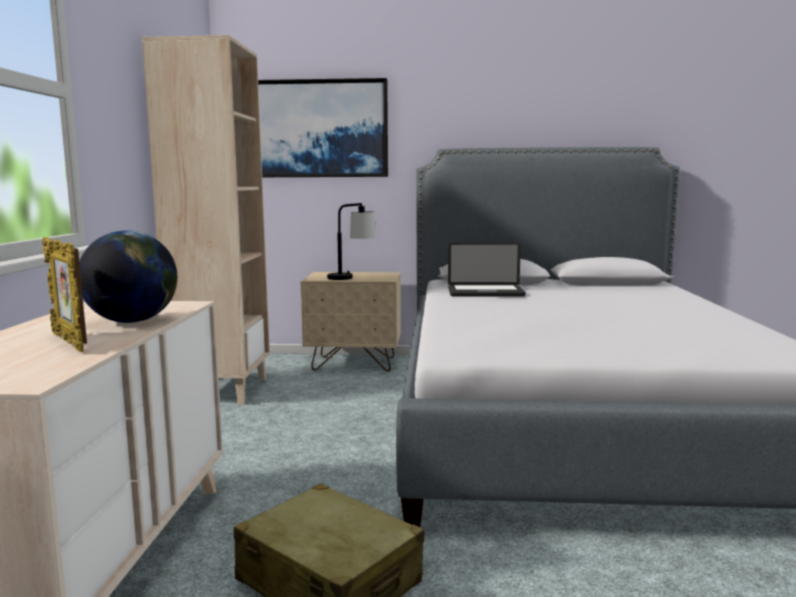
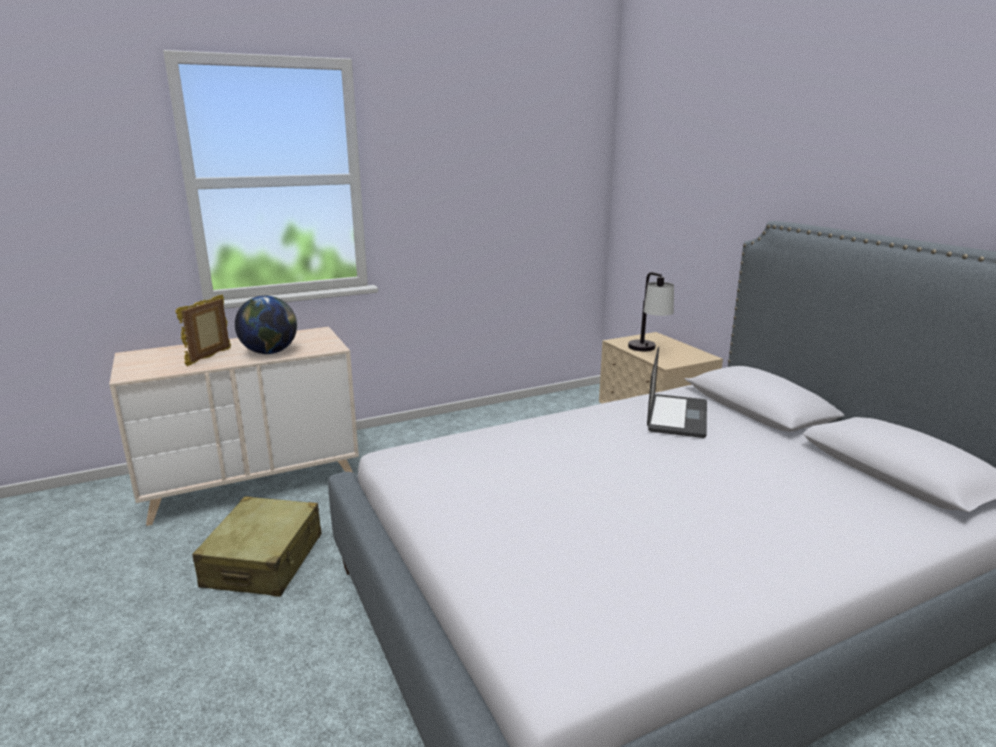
camera: 60 degrees right, 10 degrees up
(222, 390) = (517, 414): beige bookcase -> none
(319, 129) = (680, 180): picture -> none
(485, 292) = (677, 417): laptop -> laptop turned 135 degrees counterclockwise

